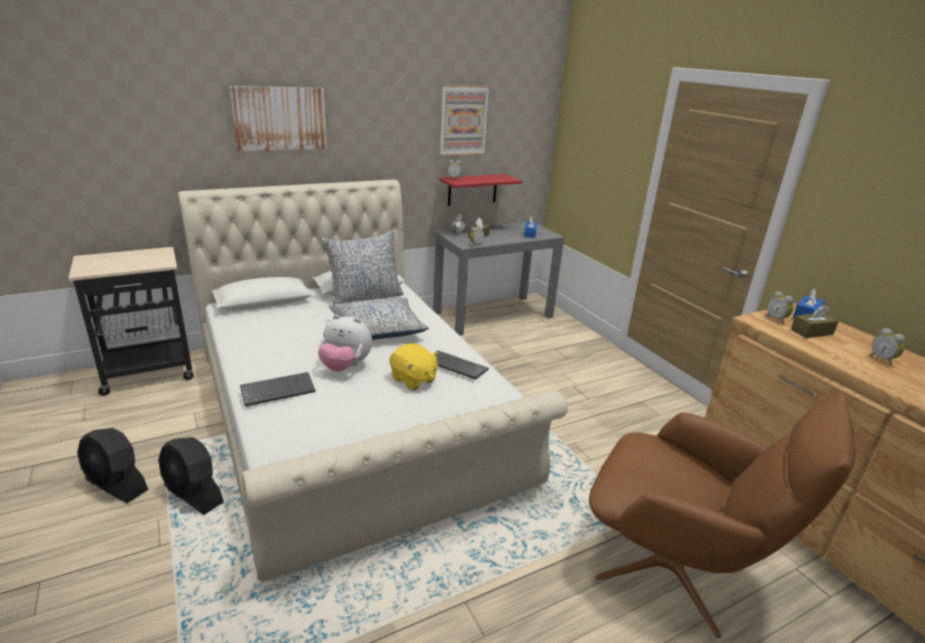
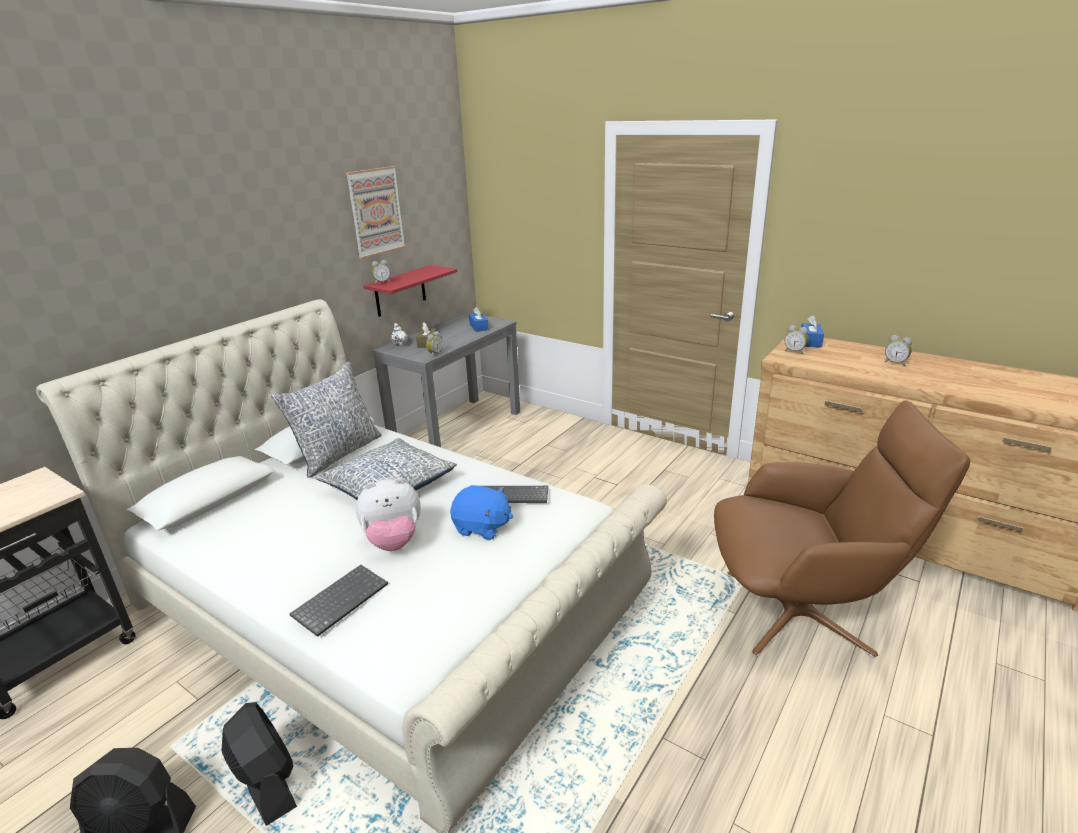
camera: 25 degrees left, 0 degrees up
(193, 495) = (267, 782): black fan -> black fan turned 135 degrees counterclockwise
(280, 118) = (159, 251): picture -> none
(413, 380) = (482, 527): yellow plush toy -> blue plush toy
(811, 332) = (829, 355): brown tissue box -> none

